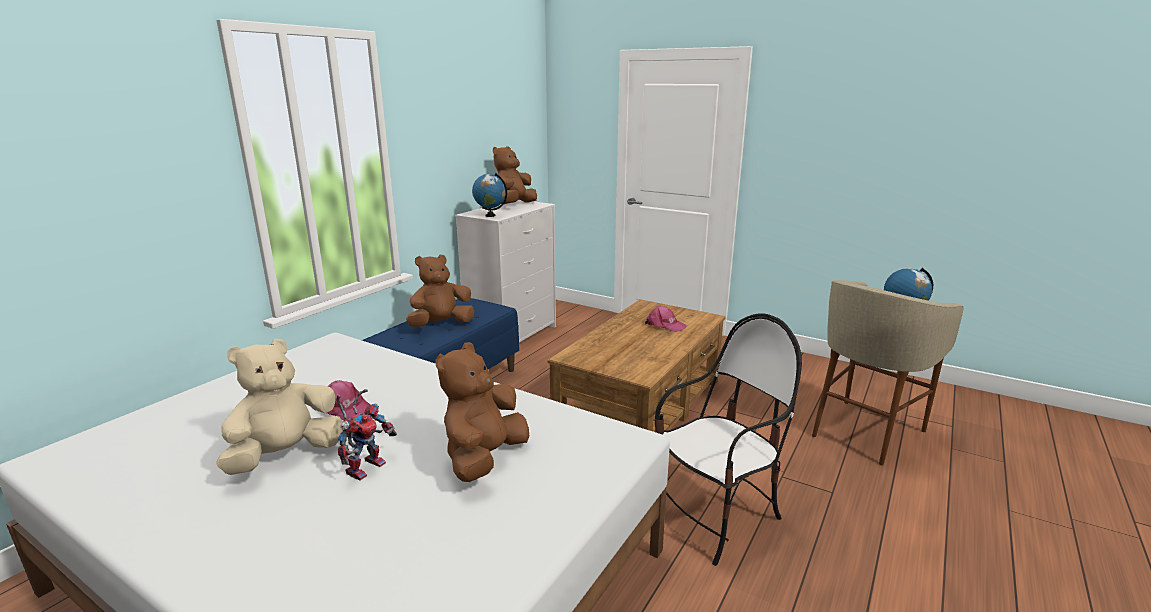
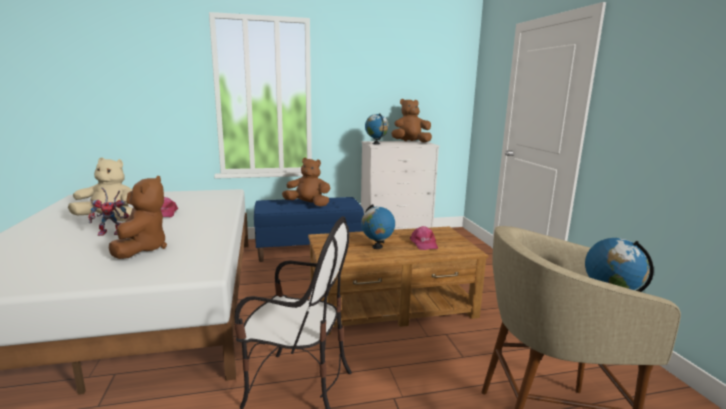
camera: 45 degrees right, 5 degrees down
(484, 458) = (142, 249): brown plush toy -> brown plush toy turned 105 degrees clockwise
(641, 344) = (377, 247): none -> globe

